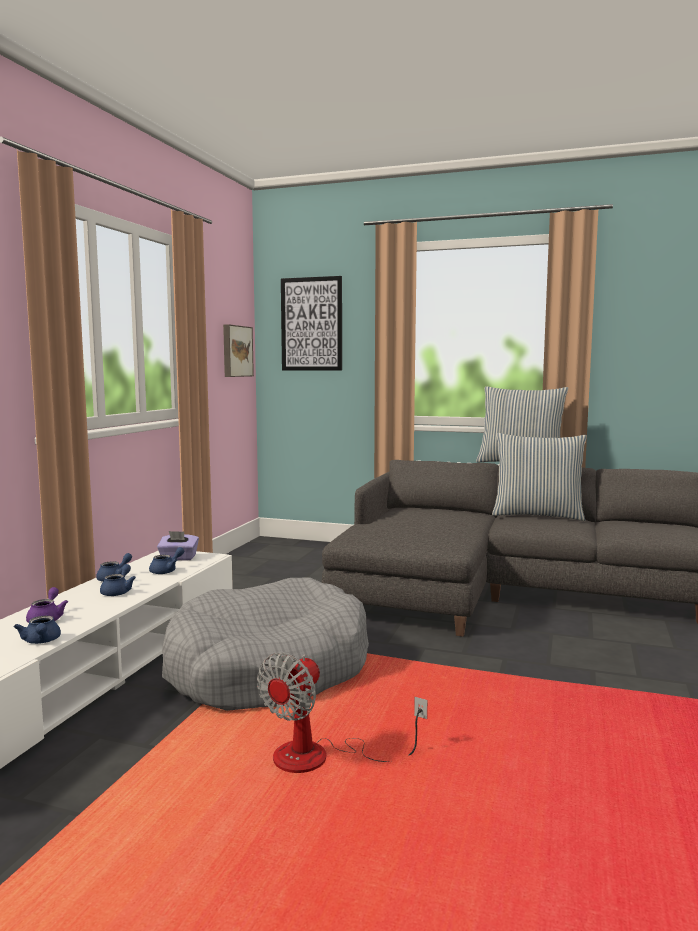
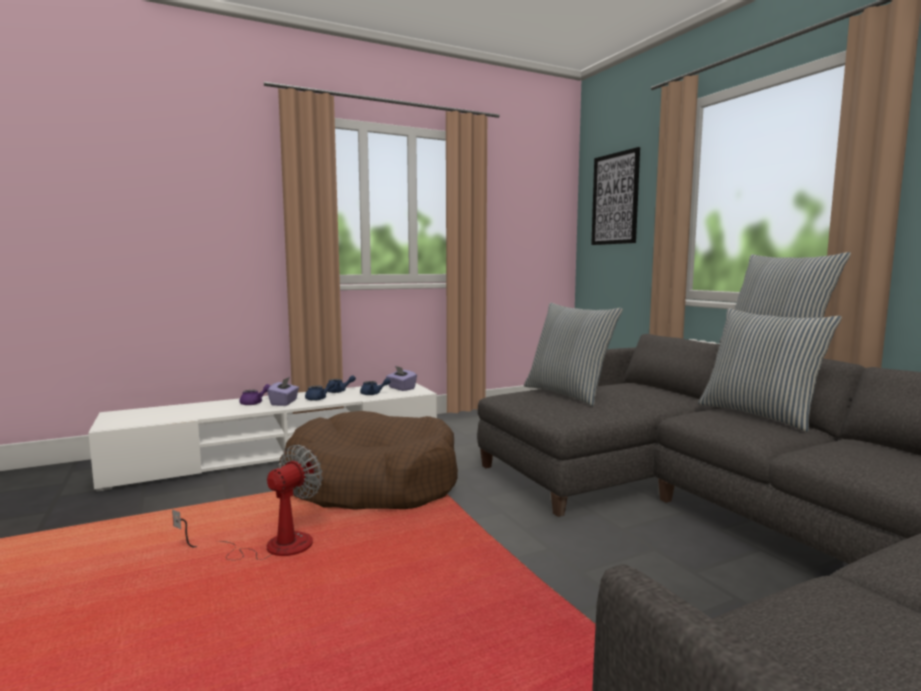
camera: 45 degrees right, 0 degrees up
(41, 641) = (221, 412): blue teapot -> none
(88, 607) = (284, 402): none -> purple tissue box
(236, 351) = (544, 228): picture -> none
(268, 669) = (372, 483): grey dog bed -> brown dog bed
(321, 758) = (271, 547): fan -> fan turned 135 degrees clockwise
(394, 526) = (568, 394): none -> pillow

